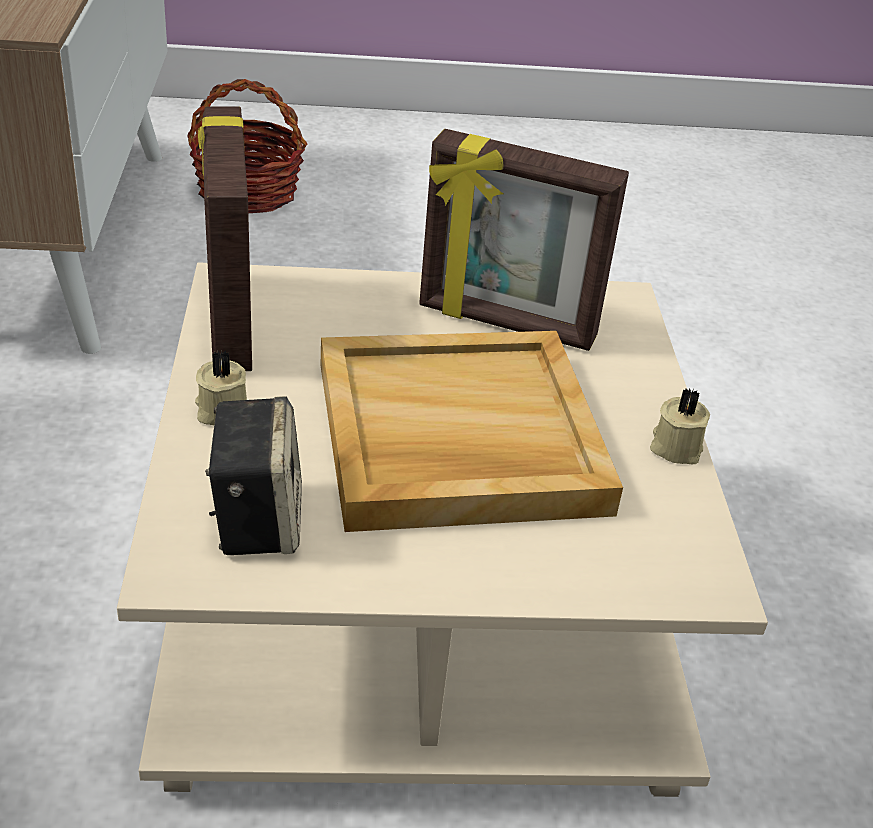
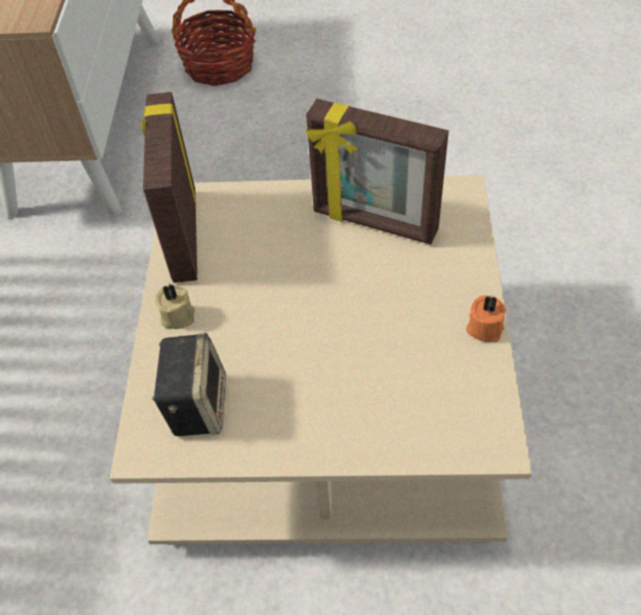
camera: 10 degrees right, 15 degrees up
(456, 437) = (332, 328): beige tray -> none
(675, 447) = (484, 327): beige candle -> orange candle

